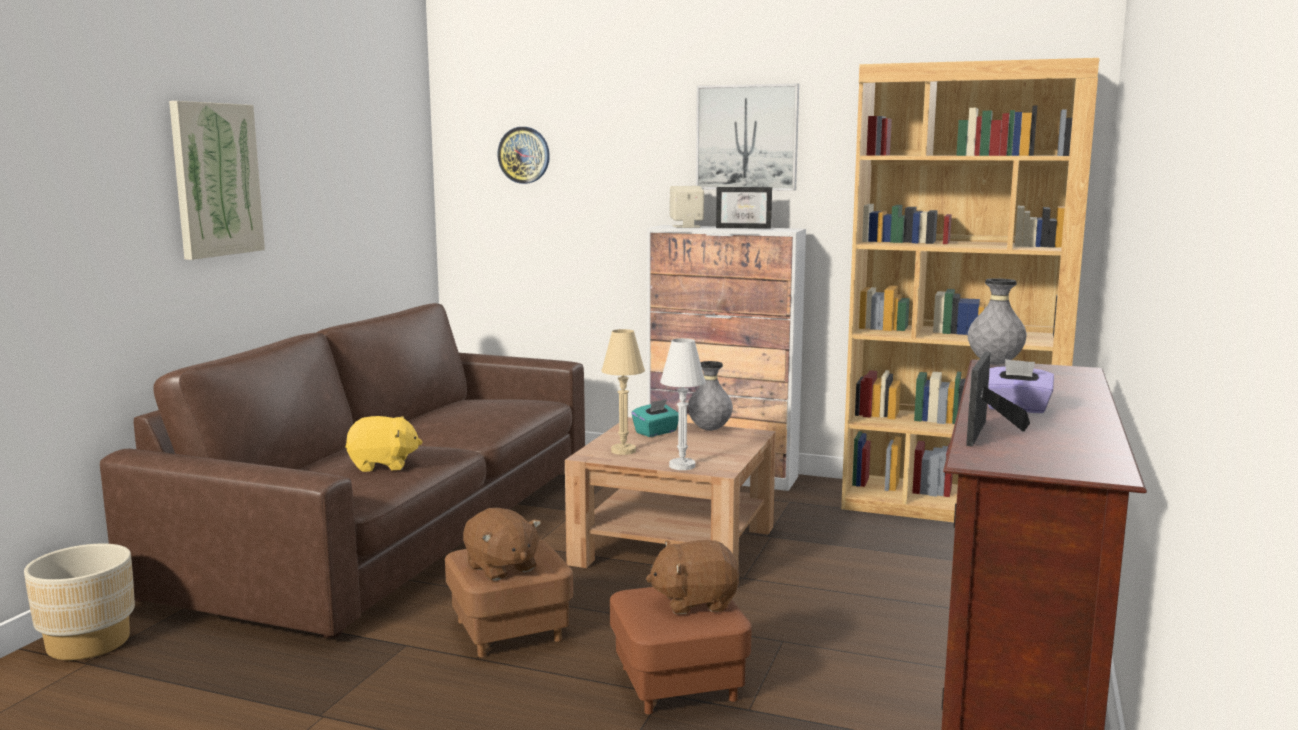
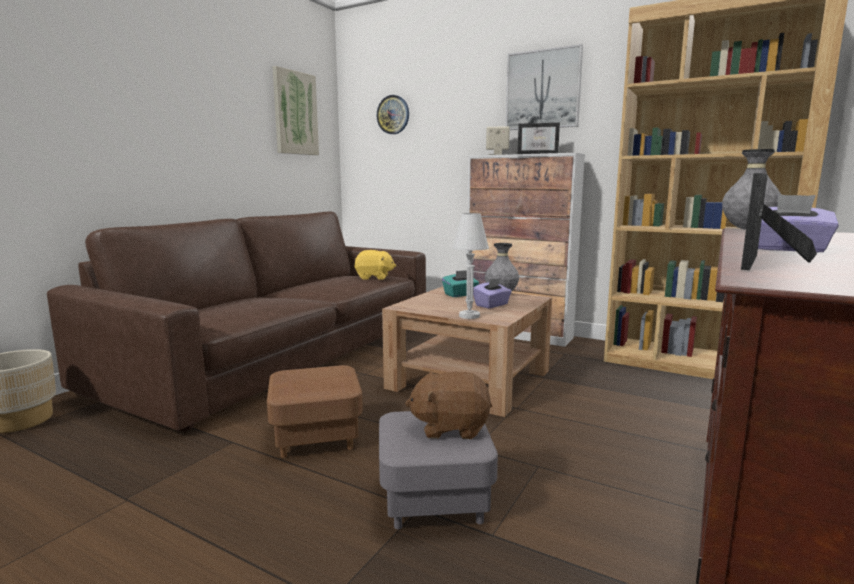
camera: 10 degrees right, 0 degrees up
(216, 179) = (157, 105): picture -> picture (295, 113)
(383, 465) = (252, 306): yellow plush toy -> yellow plush toy (374, 278)
(501, 568) = (304, 386): brown plush toy -> none
(623, 451) = (429, 304): beige table lamp -> none
(678, 684) = (434, 499): brown ottoman -> grey ottoman
(704, 447) = (492, 305): none -> purple tissue box

